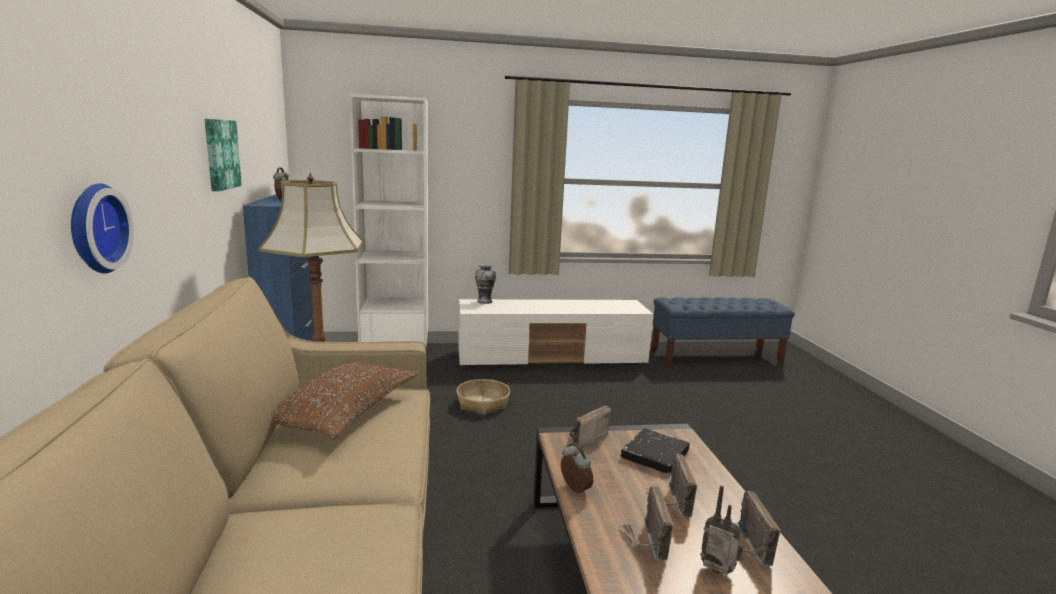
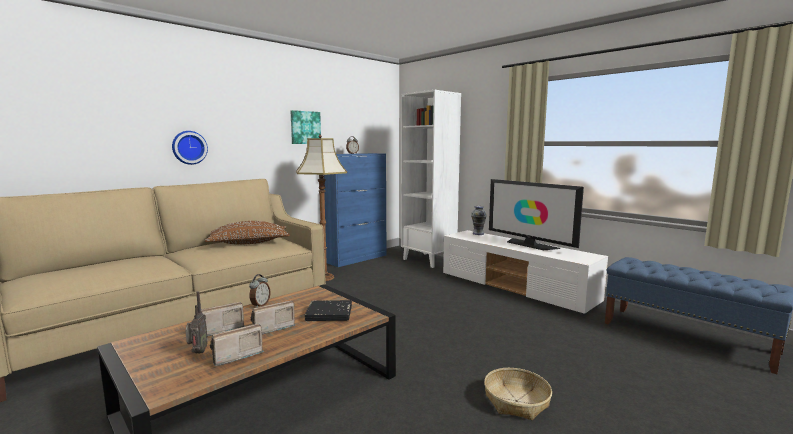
camera: 55 degrees right, 5 degrees down
(483, 403) = (413, 292): basket -> basket (516, 401)
(563, 303) = (530, 244): none -> television
(583, 439) = (324, 295): radio -> none

